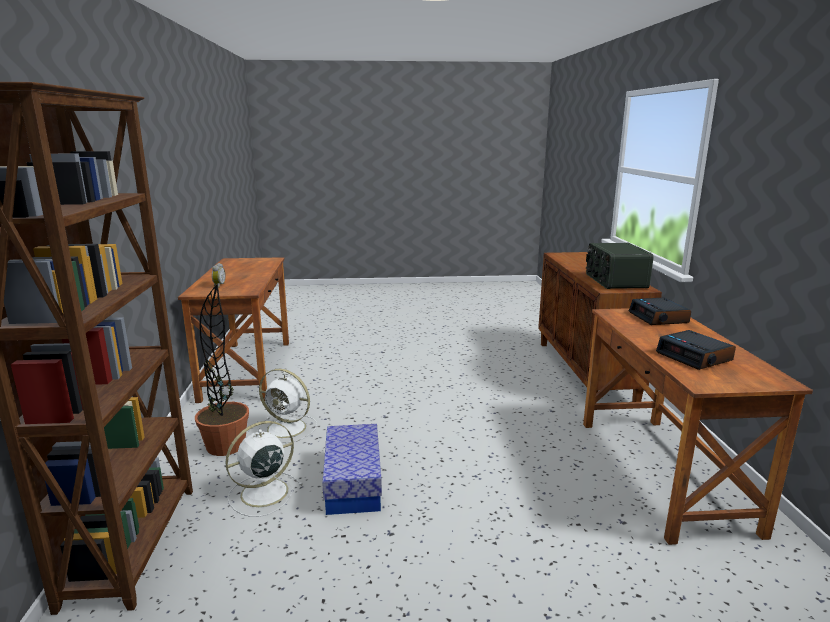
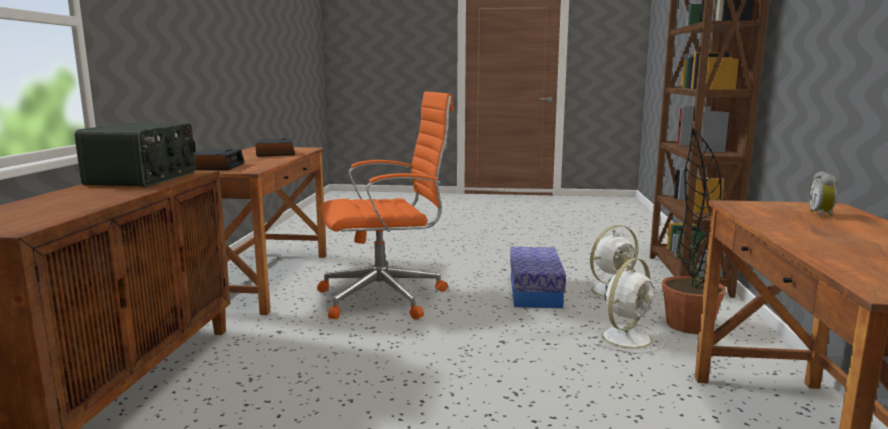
camera: 170 degrees left, 5 degrees down
(288, 428) = (627, 337): white fan -> white fan turned 105 degrees clockwise
(504, 457) = (386, 297): none -> orange office chair

